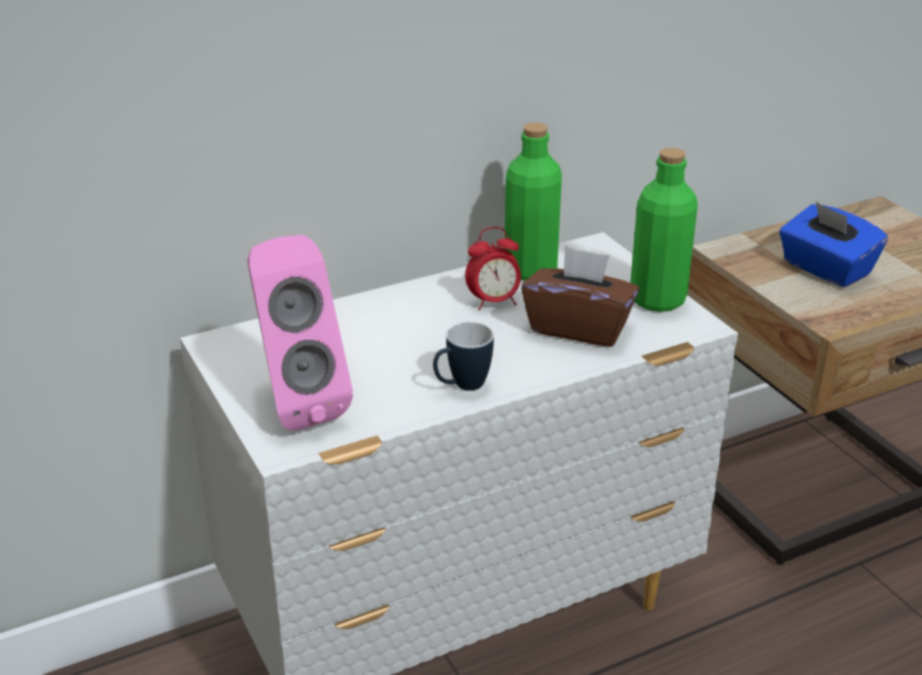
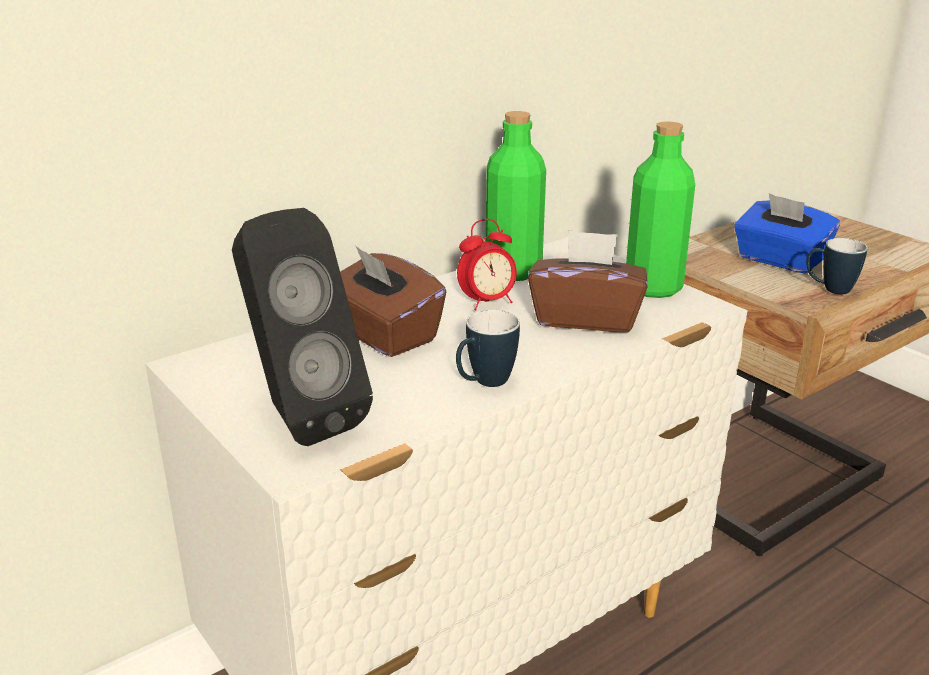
camera: 10 degrees left, 5 degrees down
(296, 404) = (299, 419): pink speaker -> black speaker
(388, 328) = (383, 335): none -> brown tissue box
(859, 308) = (829, 289): none -> mug

